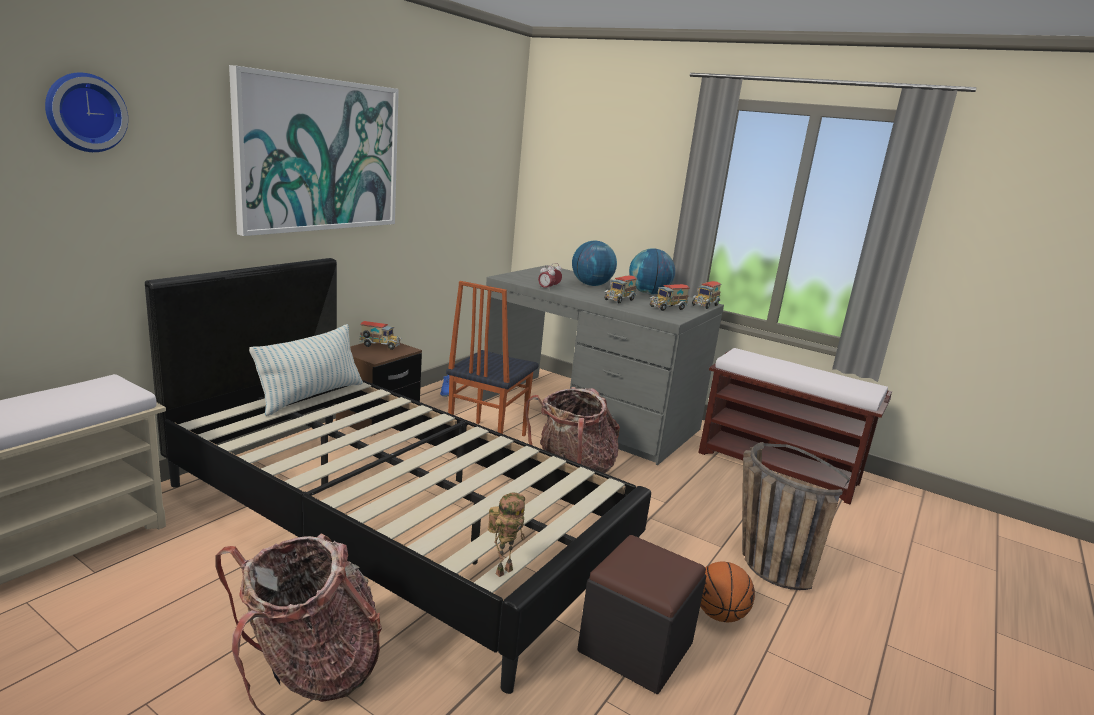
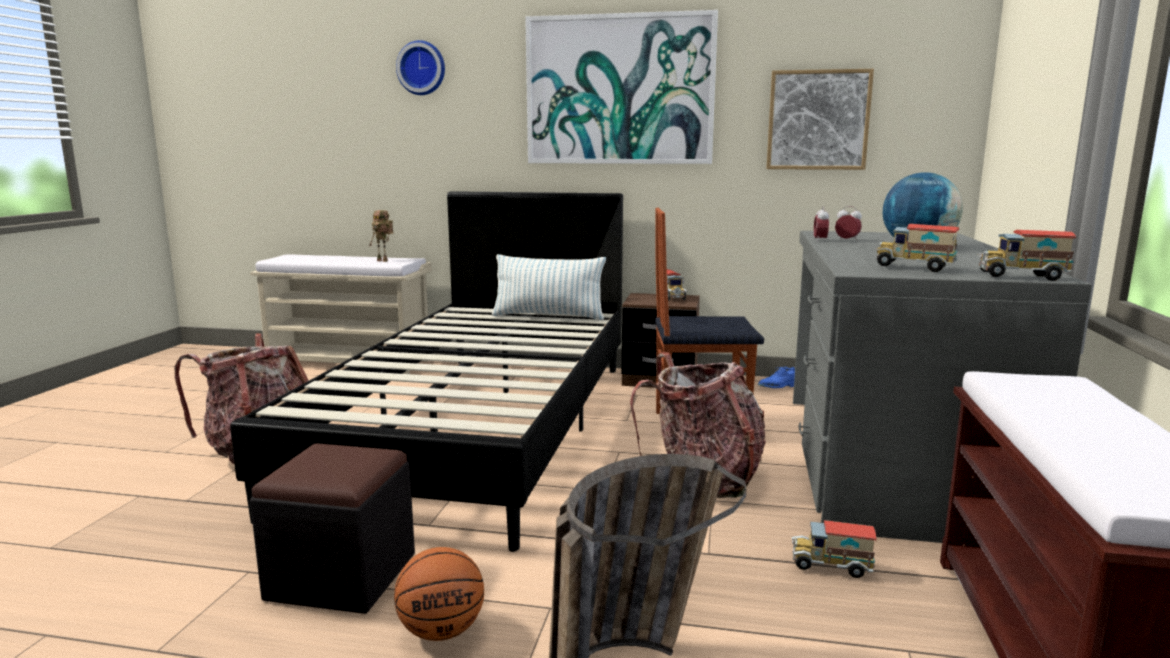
camera: 70 degrees right, 5 degrees down
(448, 184) = (818, 120): none -> picture
(503, 570) = (293, 411): toy robot -> toy robot (384, 261)
(619, 300) = (873, 256): toy truck -> toy truck (830, 567)
(648, 293) = (979, 260): globe -> none

